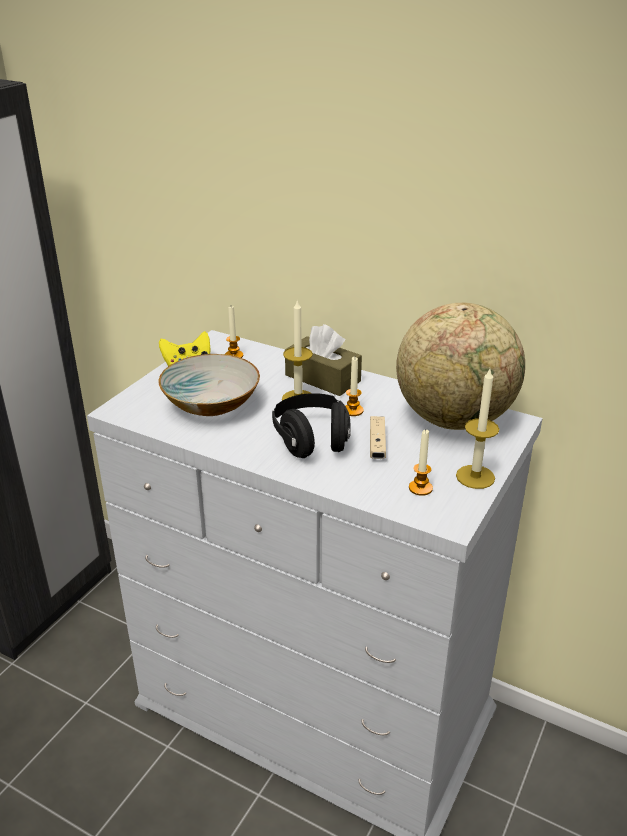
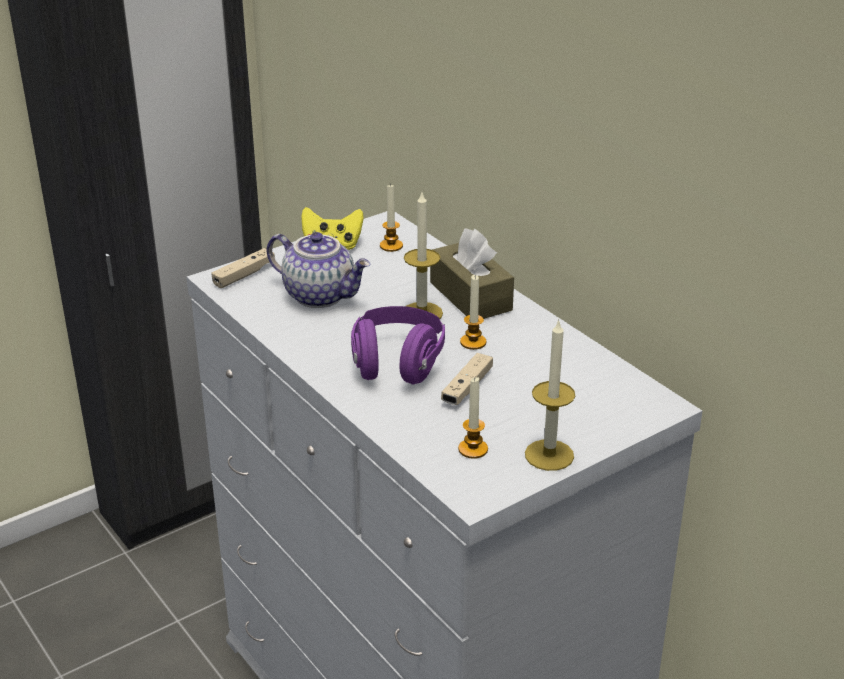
camera: 25 degrees right, 0 degrees up
(135, 403) = (244, 275): none -> beige game controller
(210, 404) = (321, 295): bowl -> teapot
(312, 440) = (397, 364): black headphones -> purple headphones
(454, 419) = (587, 383): globe -> none

